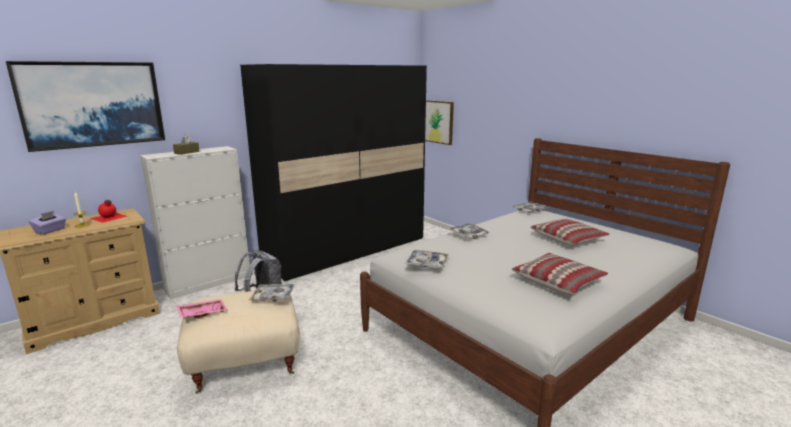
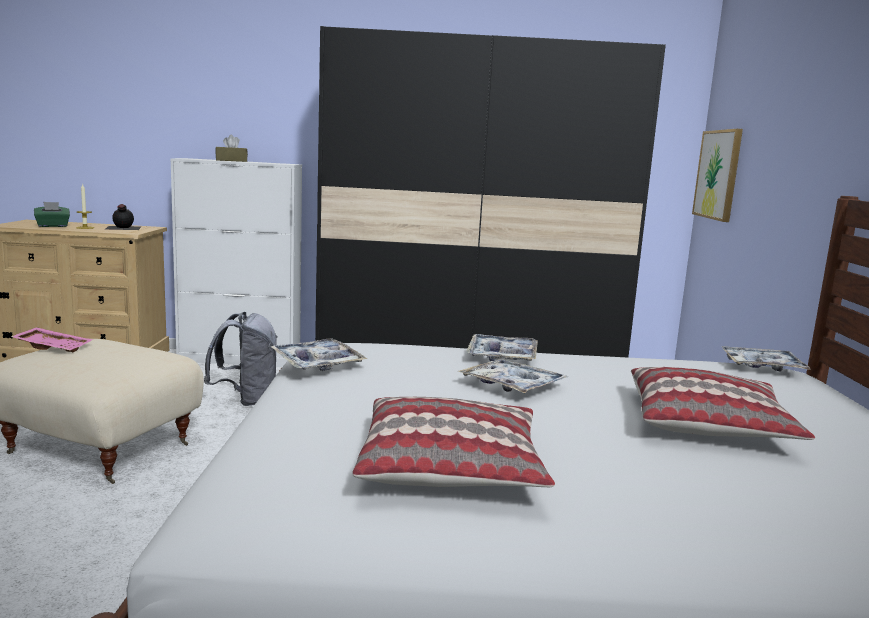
camera: 40 degrees right, 5 degrees down
(50, 231) = (52, 226): purple tissue box -> green tissue box
(93, 104) = (143, 85): picture -> none
(109, 217) = (122, 228): red bottle -> black bottle
(273, 297) = (147, 359): tray -> tray (512, 385)

